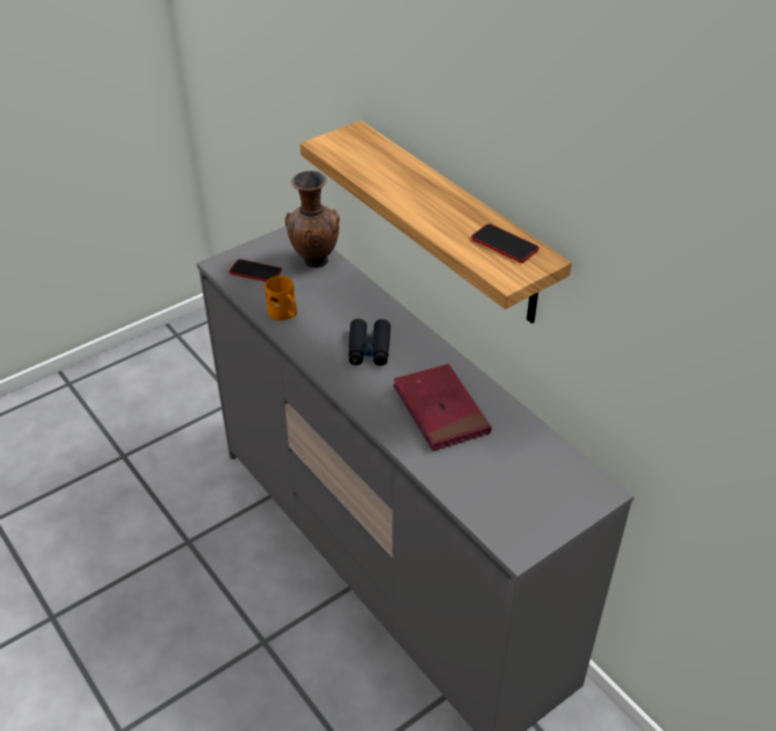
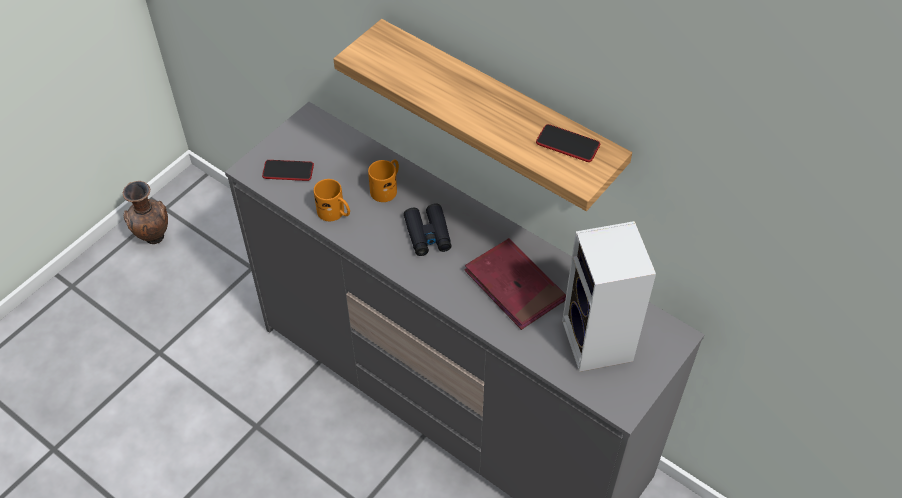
camera: 15 degrees left, 10 degrees up
(314, 262) = (342, 148): brown vase -> brown vase (154, 239)
(344, 302) = (386, 188): none -> orange mug
(513, 480) = (599, 343): none -> speaker

